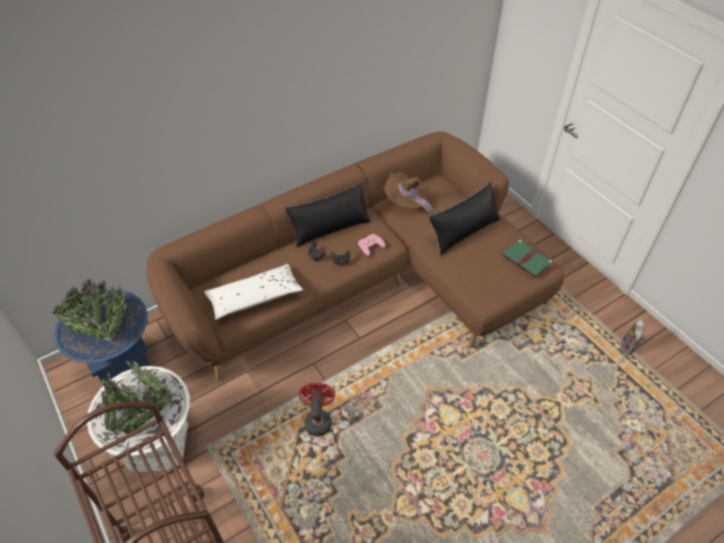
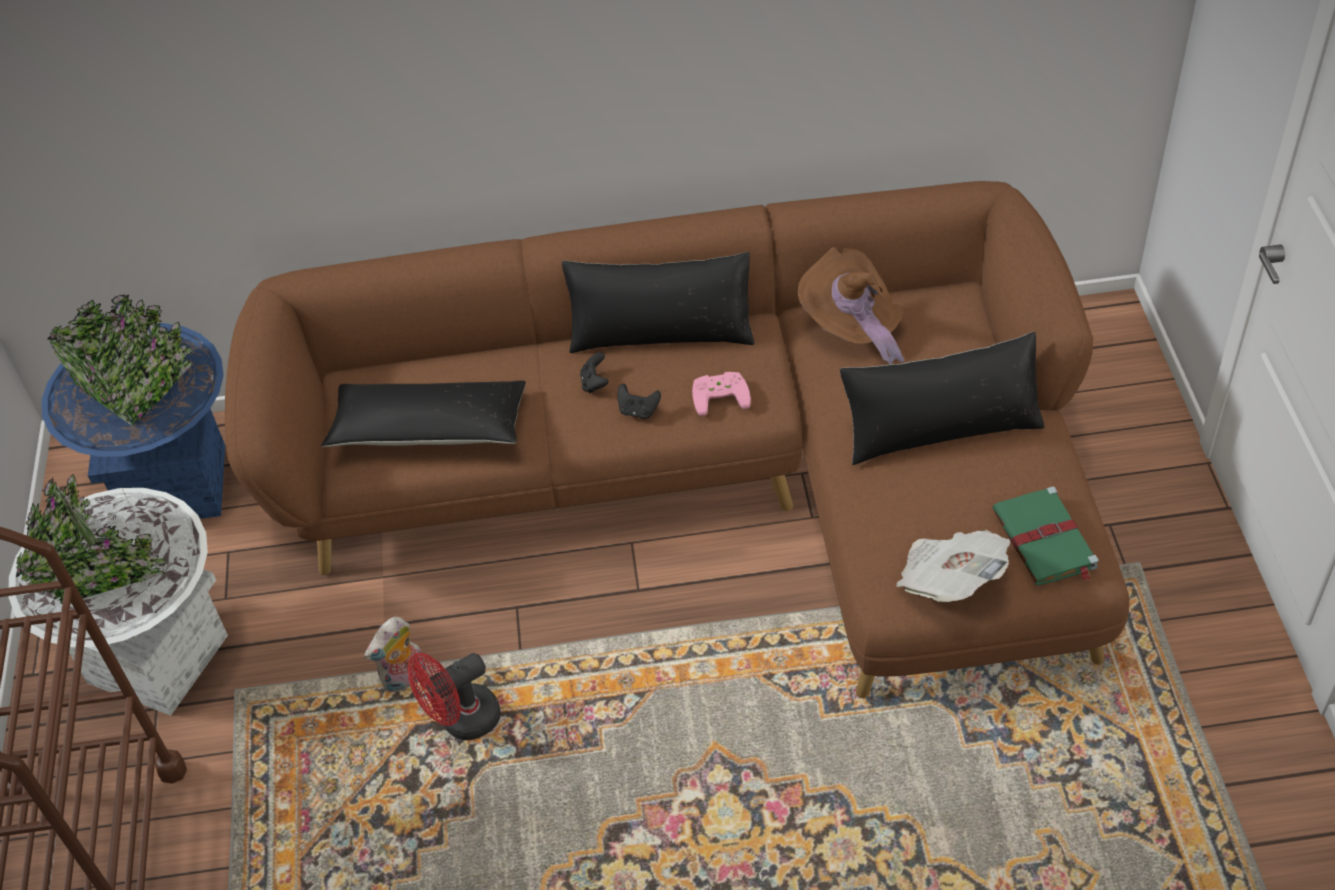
camera: 30 degrees right, 0 degrees up
(254, 297) = (429, 429): white pillow -> black pillow
(318, 419) = (462, 721): red fan -> red fan turned 150 degrees counterclockwise
(503, 287) = (949, 580): none -> newspaper
(628, 348) = (1239, 838): plush toy -> plush toy (405, 680)

